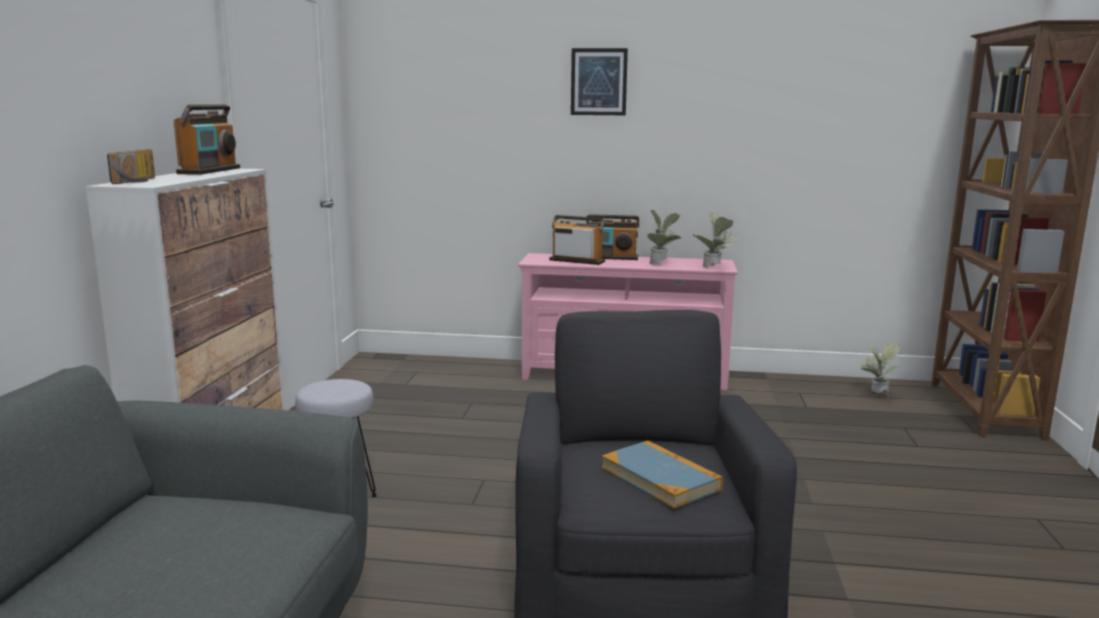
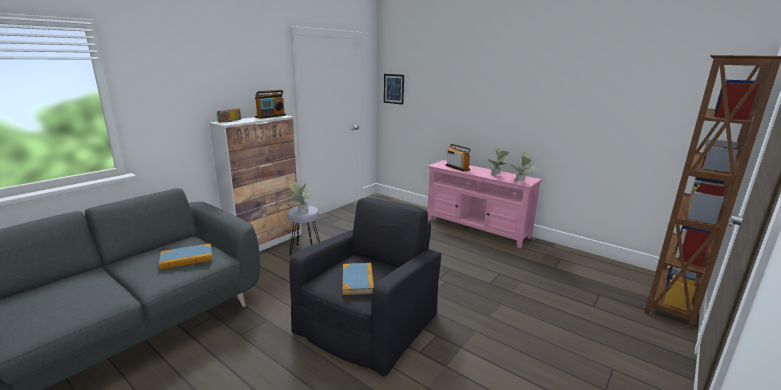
camera: 30 degrees right, 5 degrees up
(226, 540) = (187, 258): none -> book
(598, 82) = (482, 77): picture -> picture (393, 89)
(611, 257) = (478, 168): radio -> none
(876, 395) = (607, 272): potted plant -> potted plant (301, 212)

